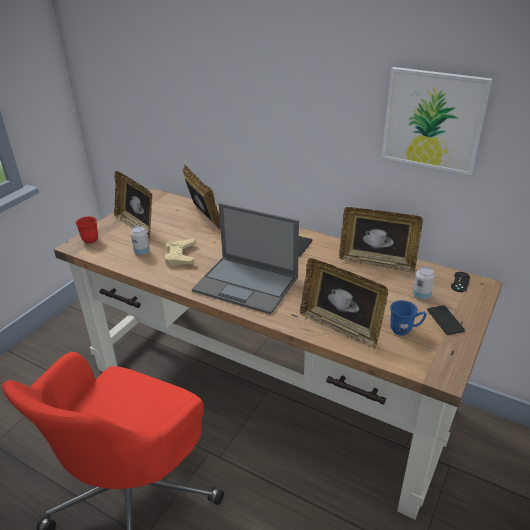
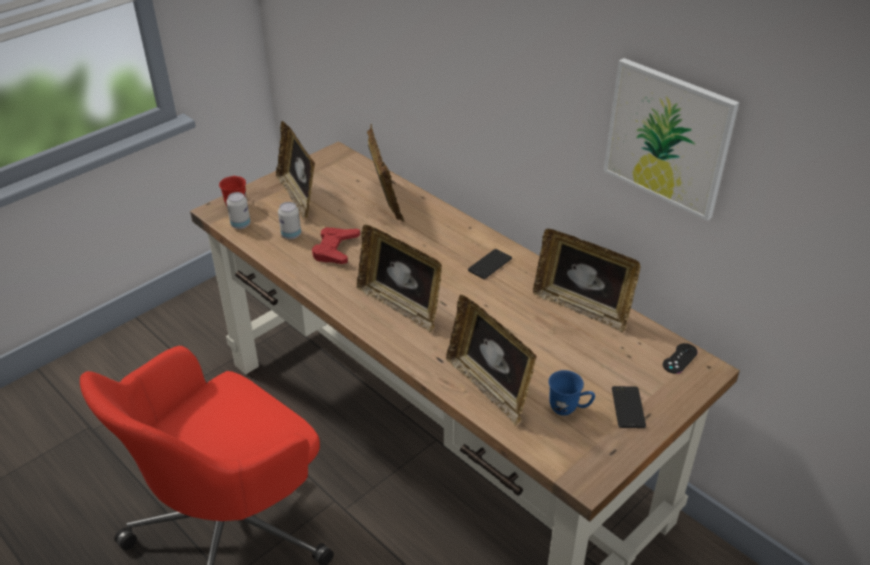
camera: 15 degrees right, 5 degrees up
(180, 256) = (335, 249): beige game controller -> red game controller
(247, 284) = (400, 305): laptop -> picture frame
(421, 296) = (615, 367): can -> can (240, 225)

